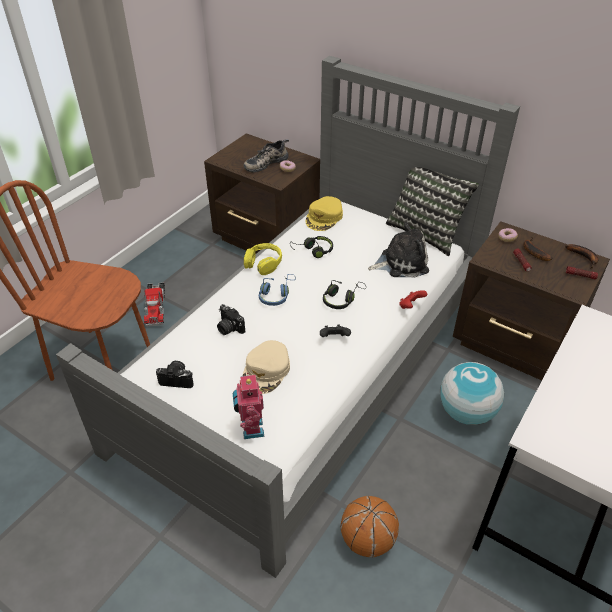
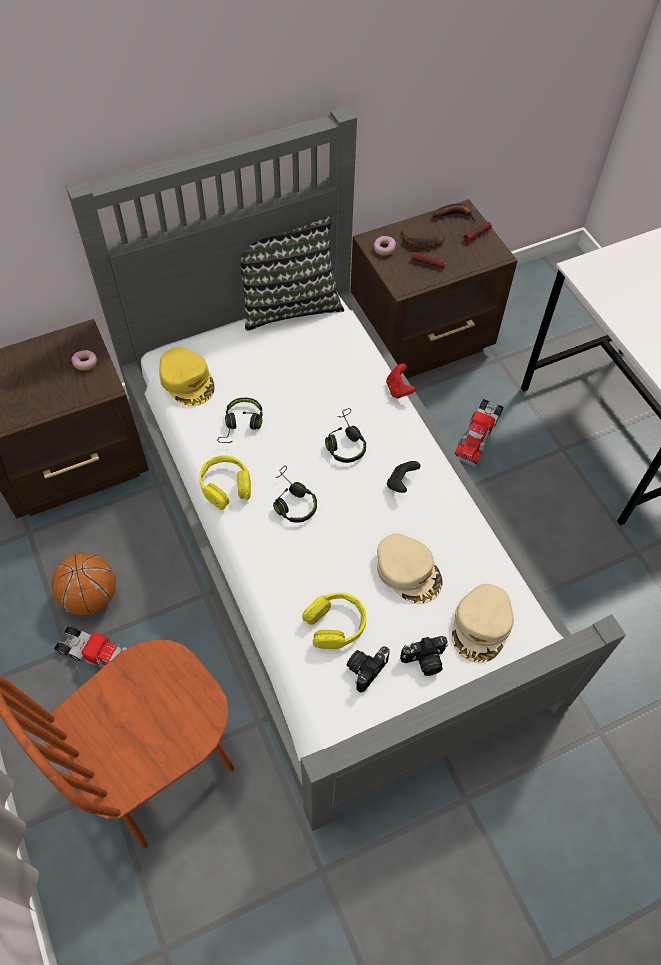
camera: 60 degrees left, 15 degrees up
(201, 351) = (335, 624): none -> yellow headphones
(229, 328) = (315, 577): camera -> camera (424, 661)
(250, 428) = (482, 626): toy robot -> beige cap
(266, 162) = (47, 378): shoe -> none
(276, 295) = (292, 501): blue headphones -> black headphones
(367, 540) = (570, 603): basketball -> basketball (90, 597)
(401, 262) = (325, 357): plush toy -> none
(466, 412) = (478, 435): globe -> toy truck

